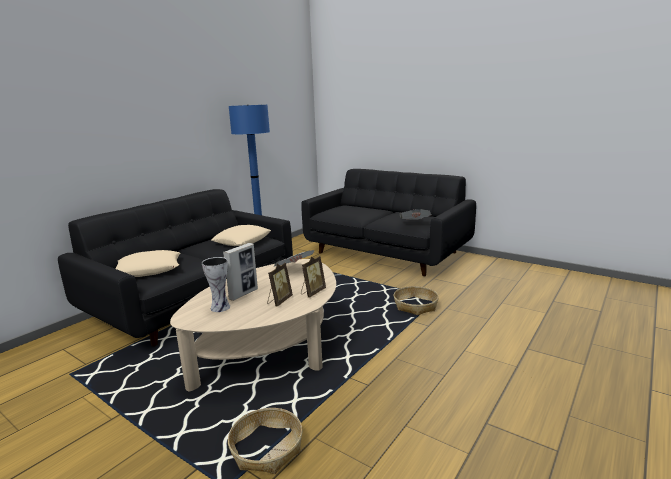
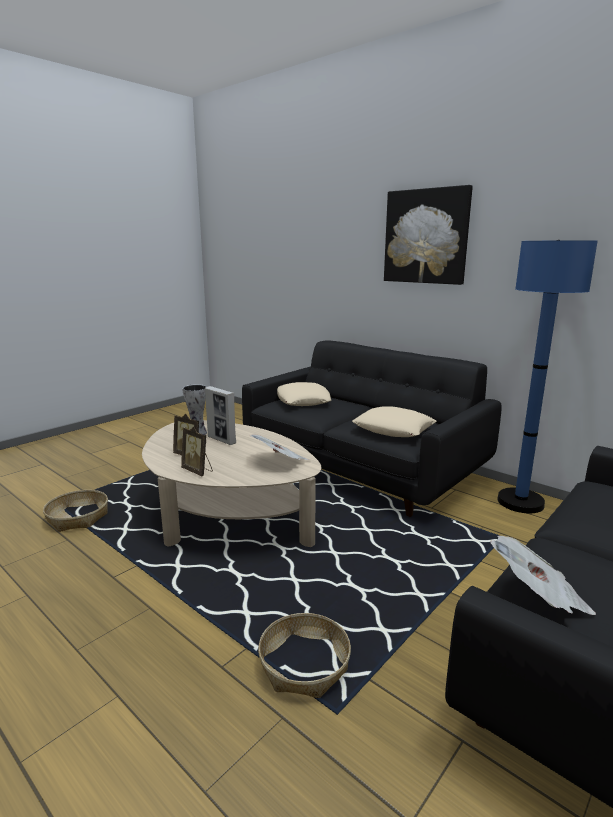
camera: 95 degrees right, 0 degrees up
(148, 104) = (426, 236): none -> picture

